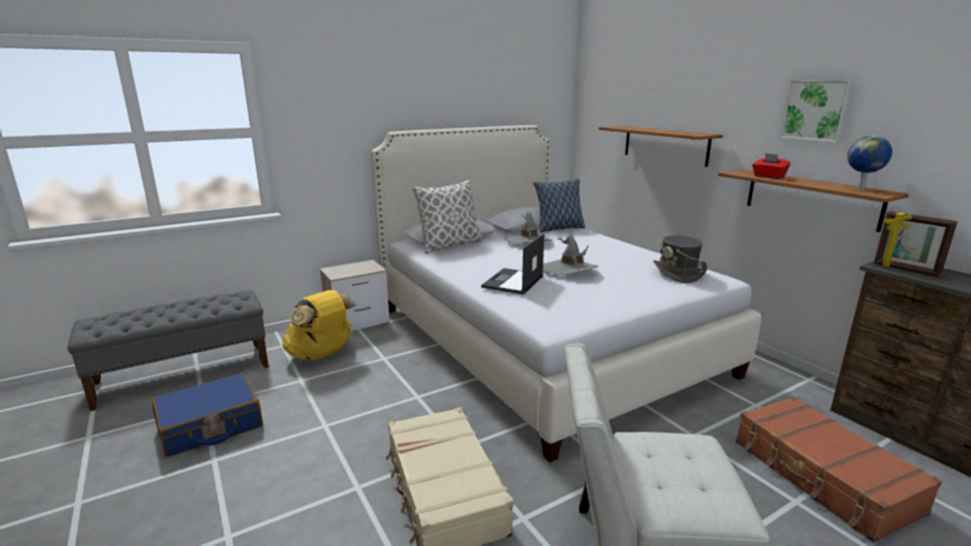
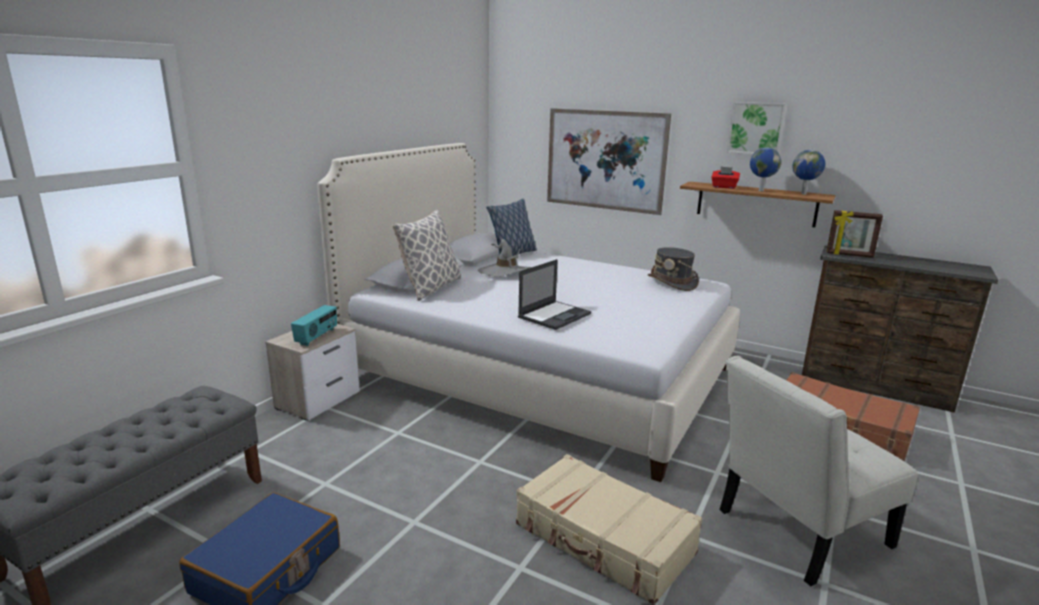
camera: 30 degrees left, 0 degrees up
(321, 355) = (316, 448): yellow backpack -> none
(354, 271) = (317, 337): none -> radio
(513, 282) = (555, 315): laptop -> laptop turned 135 degrees counterclockwise
(569, 270) = (585, 294): grey hat -> none
(665, 145) = (605, 160): shelf -> picture
(807, 182) = (760, 190): none -> globe

